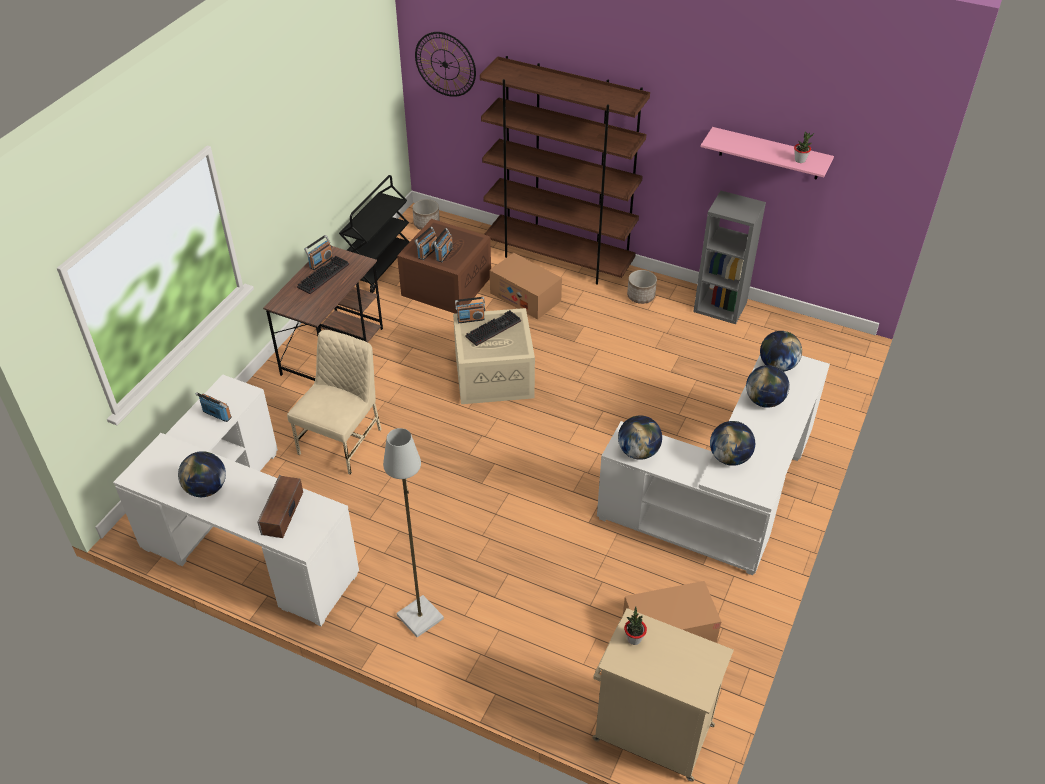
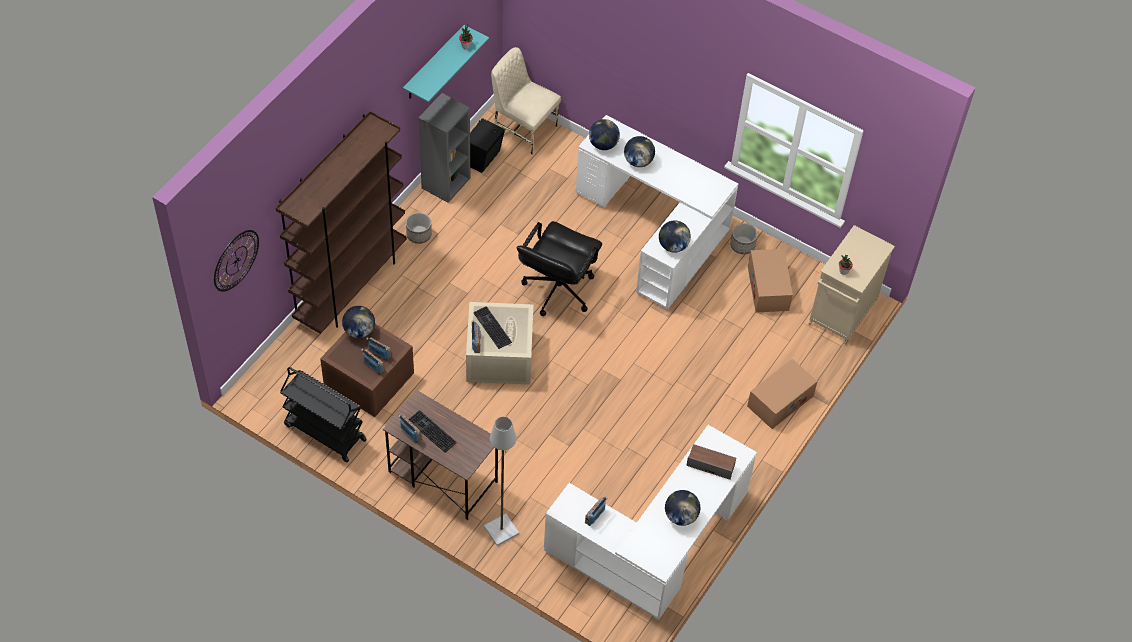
camera: 85 degrees left, 10 degrees up
(342, 441) = (559, 473): beige chair -> beige chair (523, 128)
(421, 617) = (742, 431): grey floor lamp -> grey floor lamp (501, 530)
(426, 224) = (265, 386): planter -> planter (742, 245)
(525, 297) = (399, 319): cardboard box -> cardboard box (780, 401)
(600, 413) = (557, 290): none -> black office chair
(729, 457) = (690, 194): globe -> globe (359, 331)
(769, 154) = (434, 64): pink shelf -> turquoise shelf
(770, 331) = (484, 158): none -> black speaker

